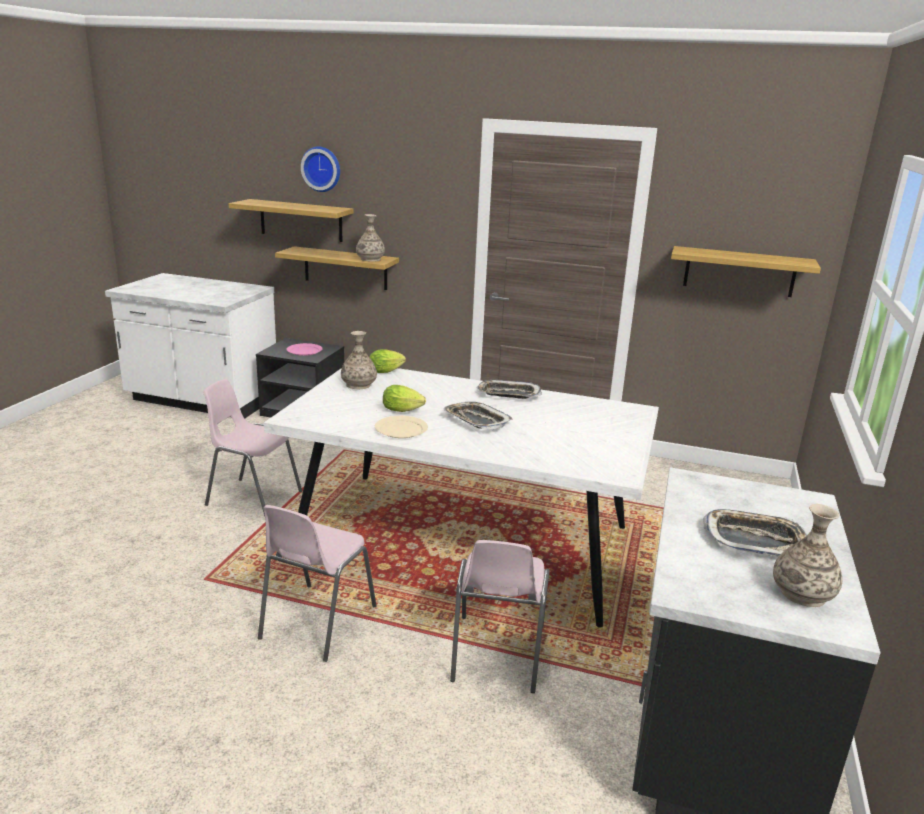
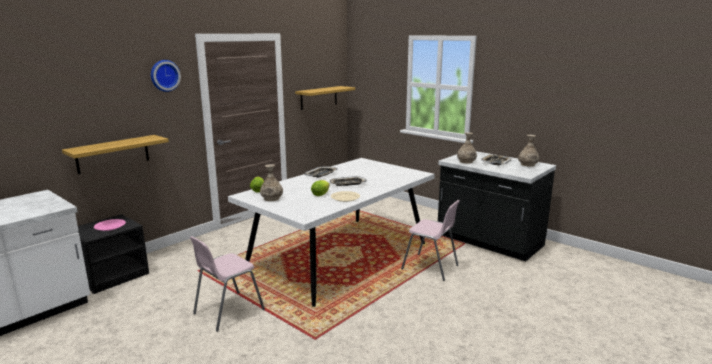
camera: 65 degrees left, 5 degrees down
(301, 220) = (66, 126): shelf -> none
(316, 622) = (383, 307): pink chair -> none
(322, 169) = (81, 81): wall clock -> wall clock (164, 75)
(370, 259) = (148, 139): vase -> vase (466, 161)

